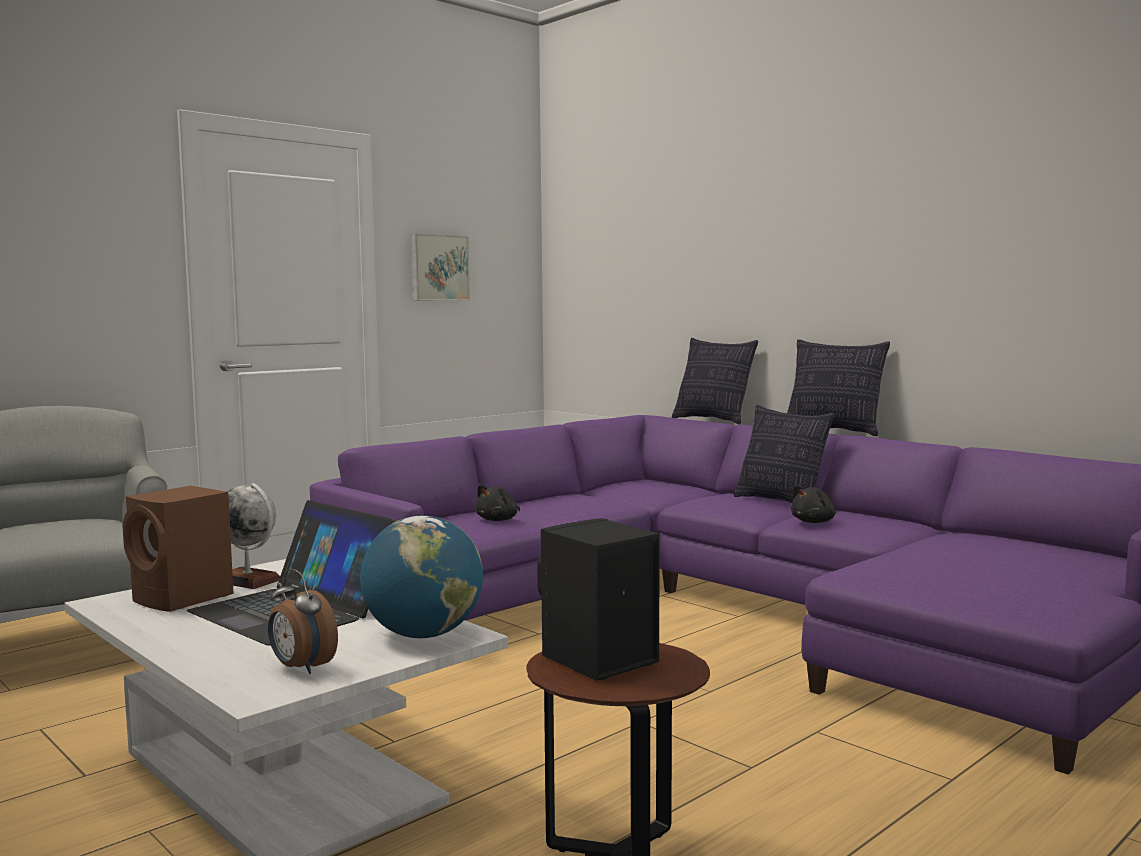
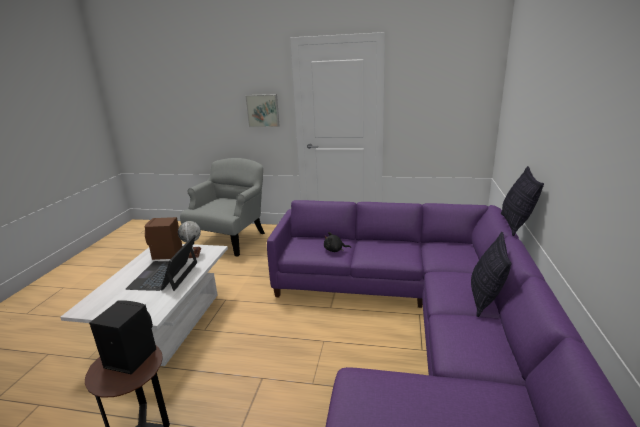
camera: 55 degrees right, 15 degrees up
(301, 668) = (106, 304): alarm clock -> none
(423, 635) = (149, 309): globe -> none
(438, 268) = (423, 100): picture -> picture (263, 110)
(814, 522) = (451, 327): black plush toy -> none
(834, 432) = (541, 270): pillow -> none

